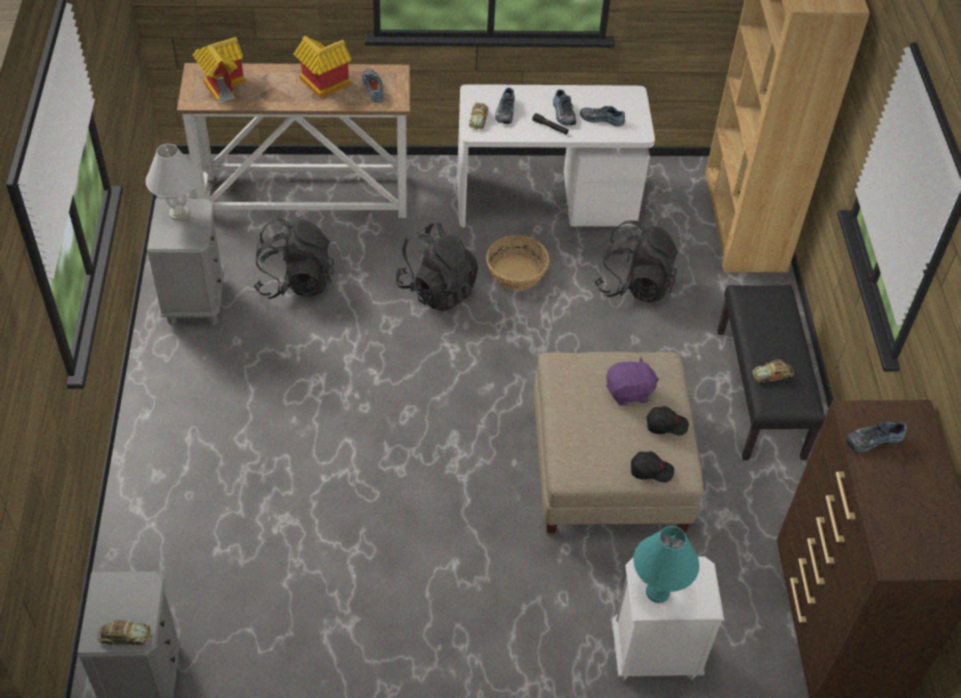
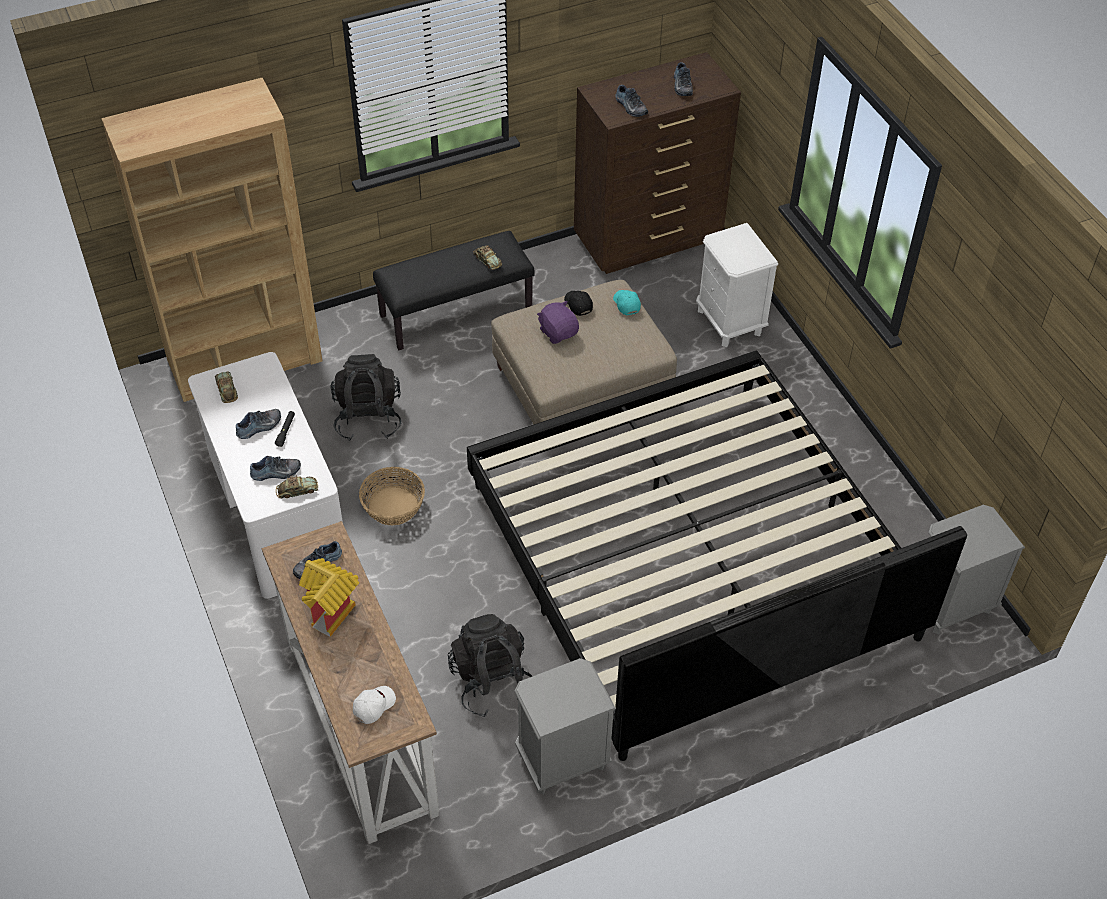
camera: 110 degrees left, 0 degrees up
(125, 636) = (991, 524): toy car -> toy car (227, 389)
(179, 214) = (550, 703): white table lamp -> none
(222, 85) = (373, 706): toy house -> white cap
(334, 467) = (690, 560): none -> bed
(437, 289) = (444, 560): black backpack -> none
(602, 119) = (255, 396): shoe -> shoe (681, 85)
(651, 470) = (626, 304): black cap -> turquoise cap
(657, 592) = (749, 256): turquoise table lamp -> none

